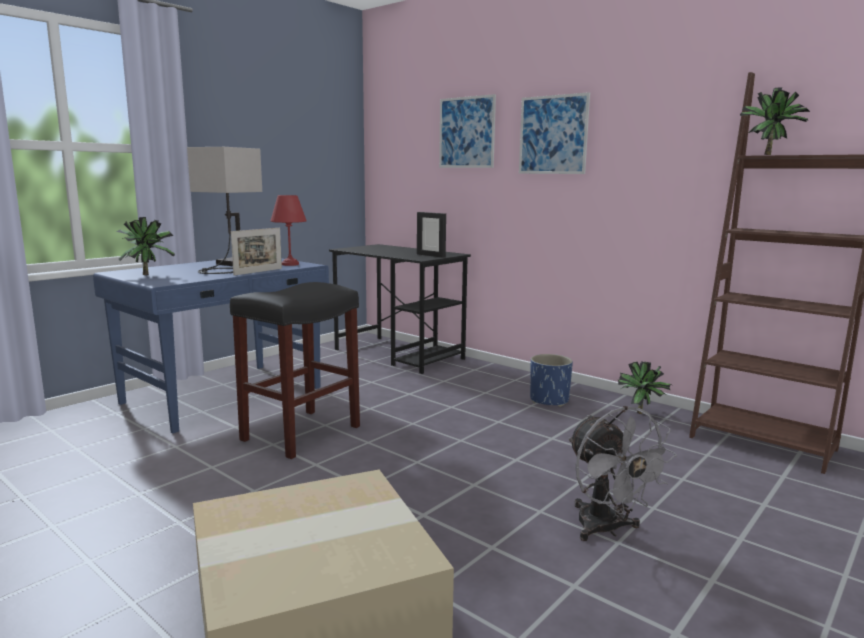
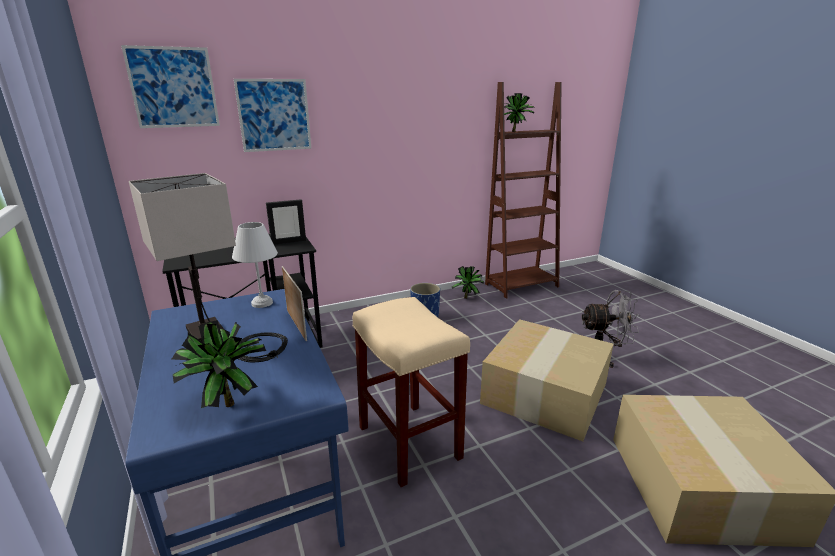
camera: 65 degrees left, 10 degrees up
(289, 264) = (261, 303): red table lamp -> white table lamp
(300, 434) = (410, 443): black stool -> beige stool
(451, 489) = (543, 392): none -> cardboard box
(553, 135) = (367, 118): picture -> picture (173, 87)

